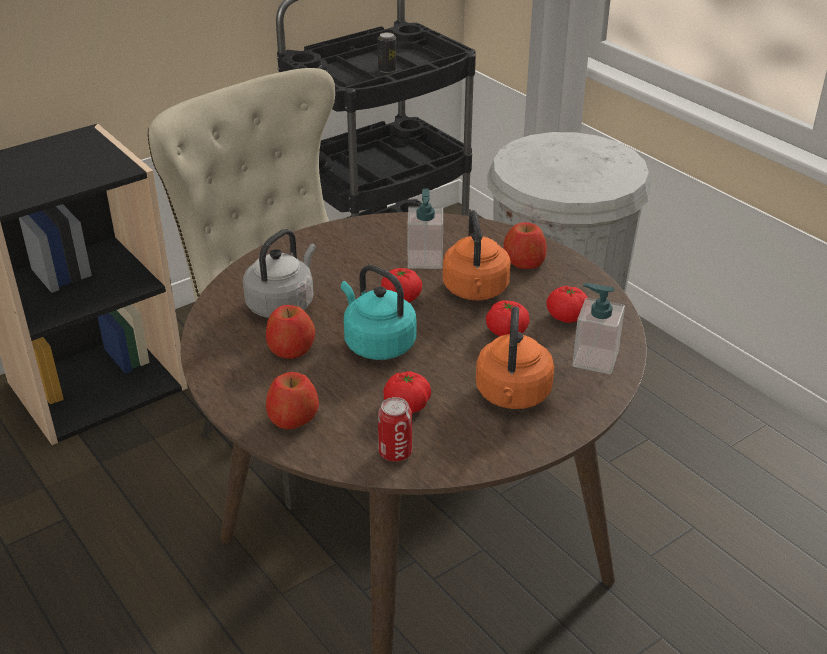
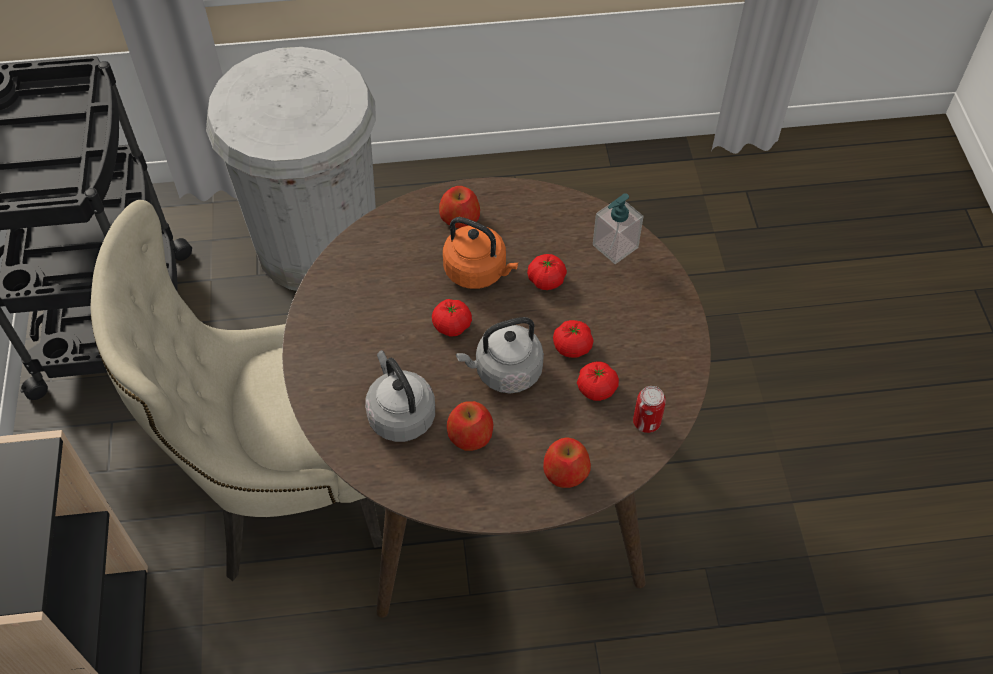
camera: 60 degrees left, 20 degrees up
(377, 344) = (505, 372): turquoise kettle -> grey kettle
(387, 70) = (47, 140): can -> none
(425, 259) = (406, 282): soap dispenser -> none
(512, 396) = (626, 318): orange kettle -> none
(566, 317) = (553, 233): tomato -> tomato (572, 347)

